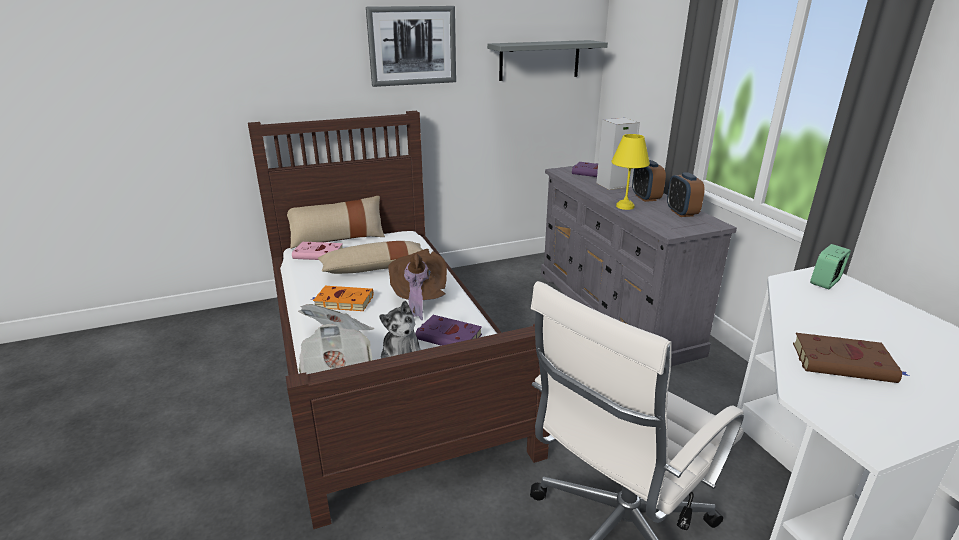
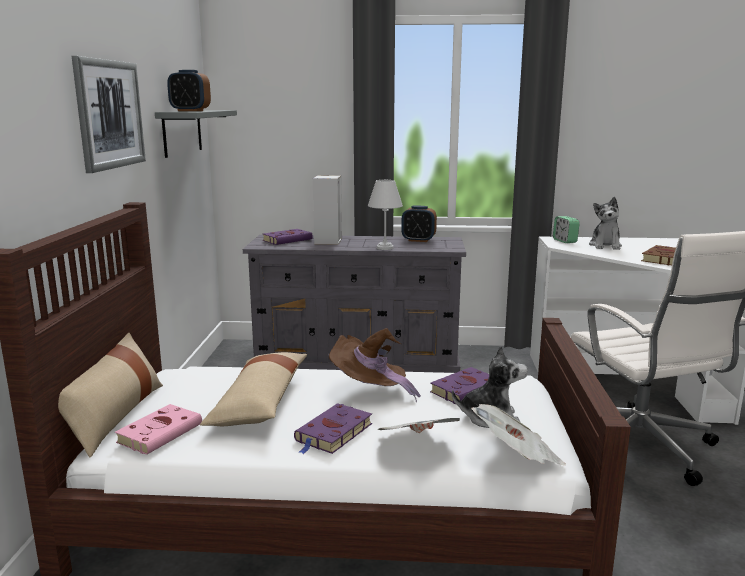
camera: 65 degrees left, 10 degrees down
(342, 301) = (333, 433): orange book -> purple book
(624, 206) = (384, 248): yellow table lamp -> white table lamp
(645, 198) = (373, 240): alarm clock -> alarm clock (190, 111)
(851, 312) = (605, 245): none -> plush toy

